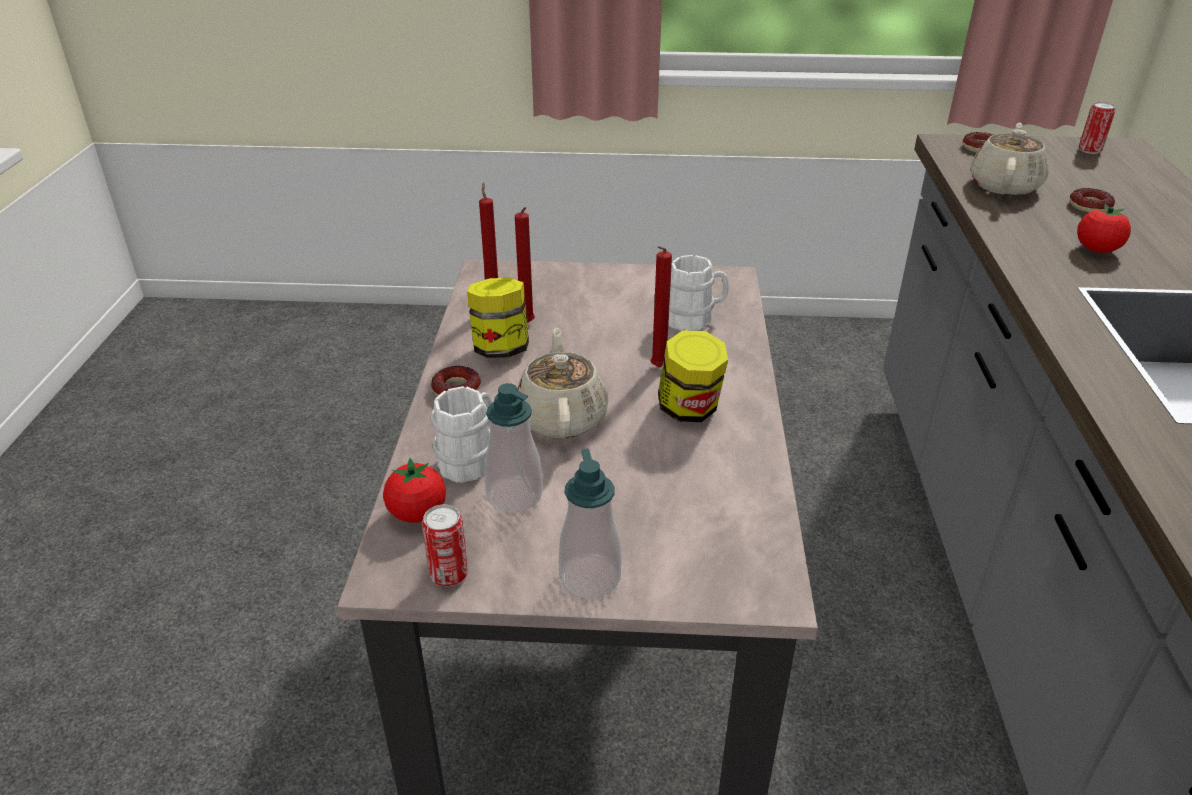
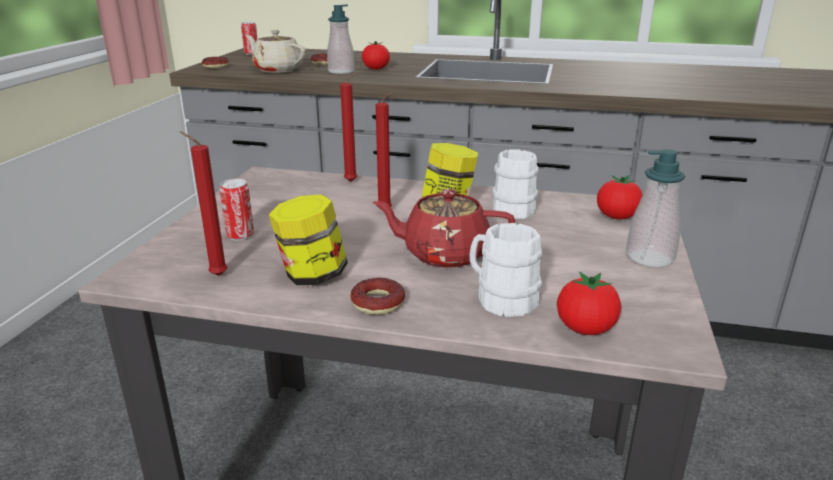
camera: 80 degrees left, 10 degrees down
(449, 575) = (665, 314): can -> can (240, 235)
(514, 496) = (556, 281): soap dispenser -> soap dispenser (341, 71)
(527, 324) = (273, 259): red candle -> red candle (353, 181)
(561, 417) = (444, 254): beige teapot -> red teapot
(695, 319) = (318, 192): white mug -> white mug (513, 207)
(716, 557) = (617, 217): none -> tomato

